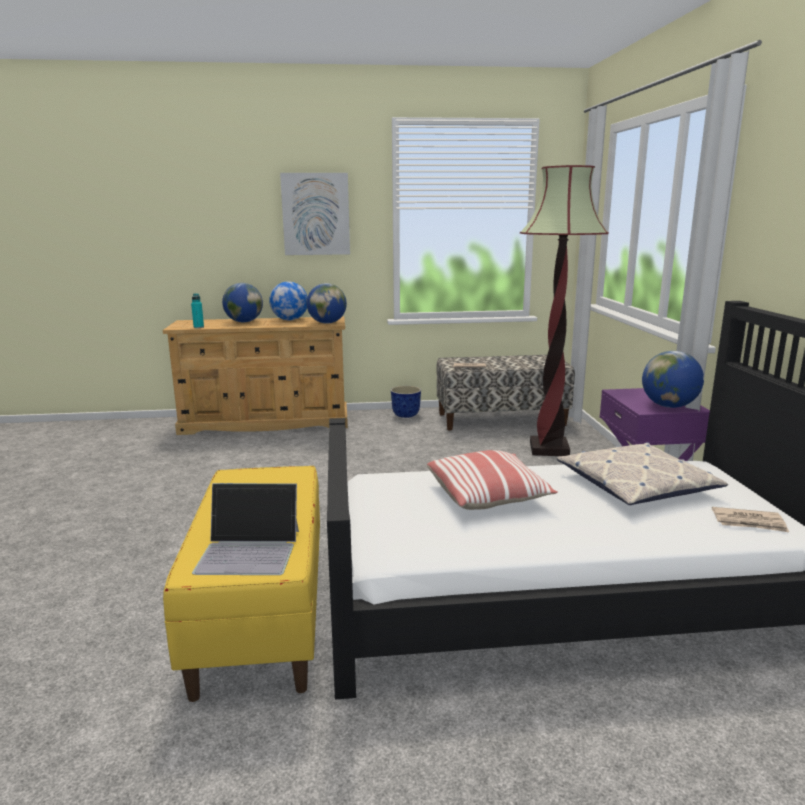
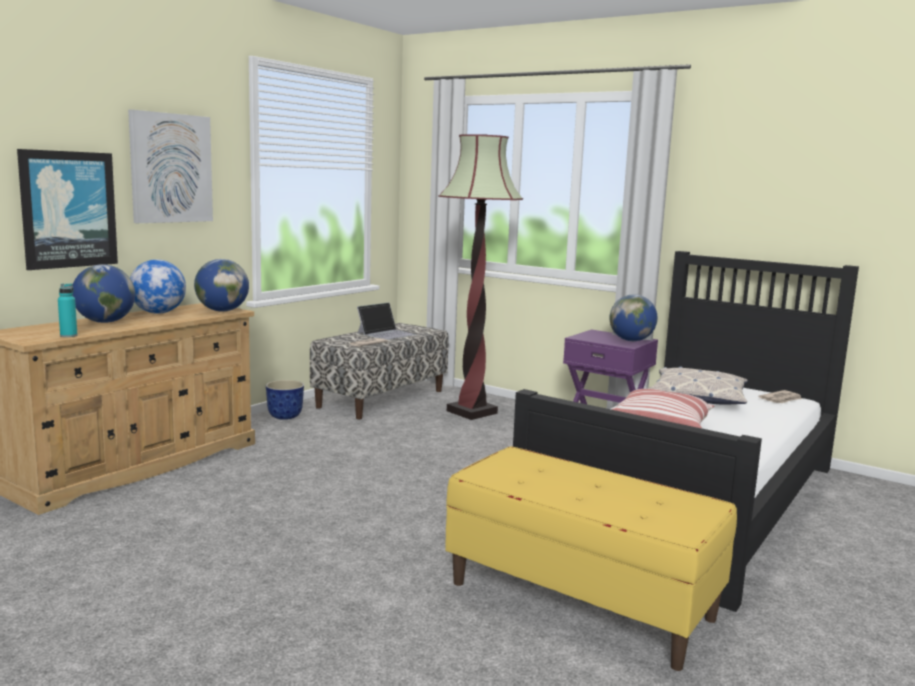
camera: 50 degrees left, 5 degrees down
(236, 245) = (68, 209): none -> picture
(249, 550) = (664, 506): laptop -> laptop (386, 333)

